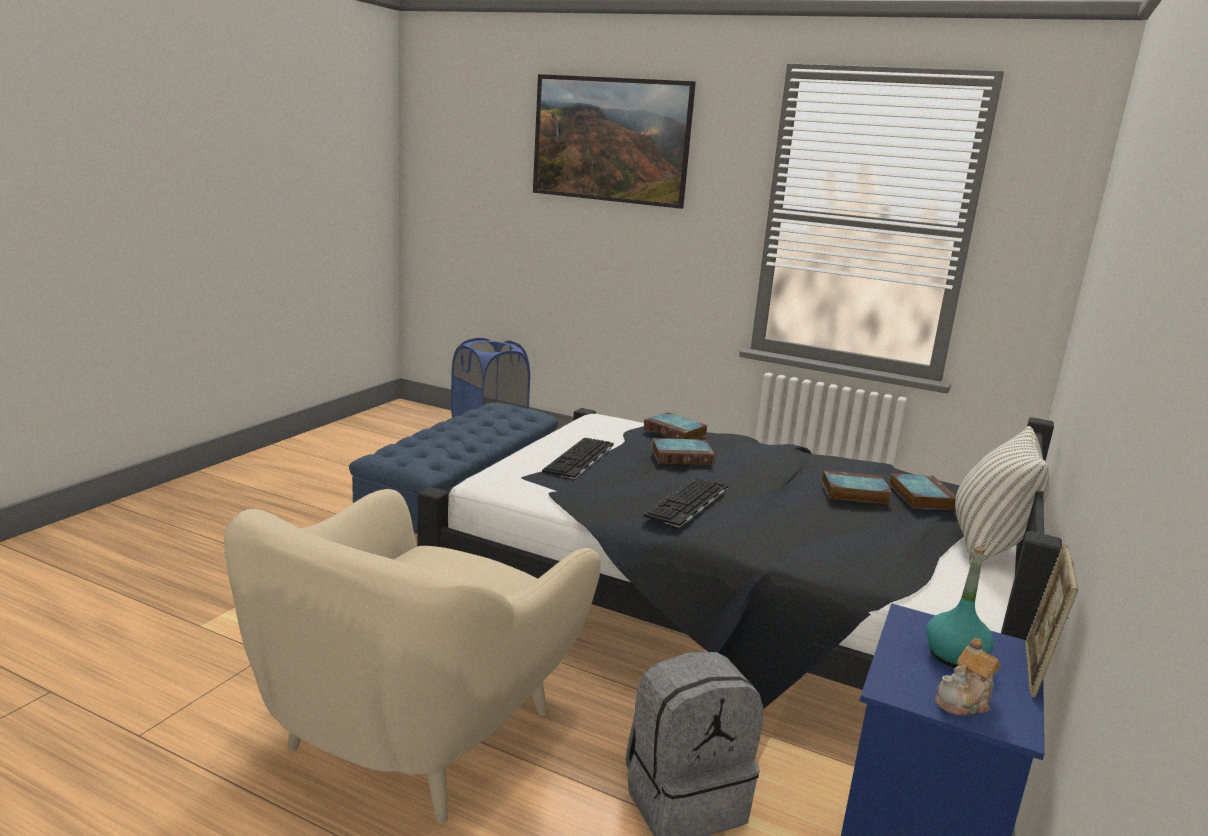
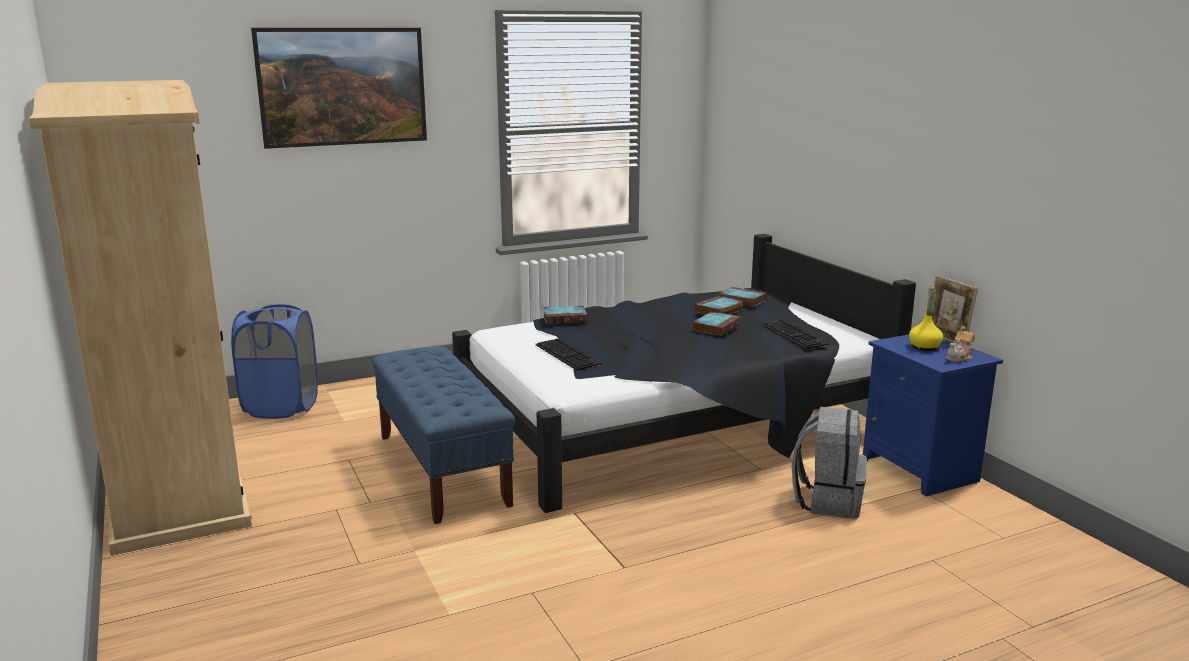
camera: 50 degrees left, 0 degrees up
(345, 443) = (175, 470): none -> beige wardrobe
(416, 735) = (695, 560): beige armchair -> none
(683, 457) = (613, 328): book -> book (716, 327)
(688, 502) = (685, 347): keyboard -> keyboard (795, 335)
(954, 656) = (924, 347): turquoise bottle -> yellow bottle
(964, 701) = (960, 358): teapot -> teapot turned 45 degrees clockwise
(987, 545) = (803, 311): pillow -> none

